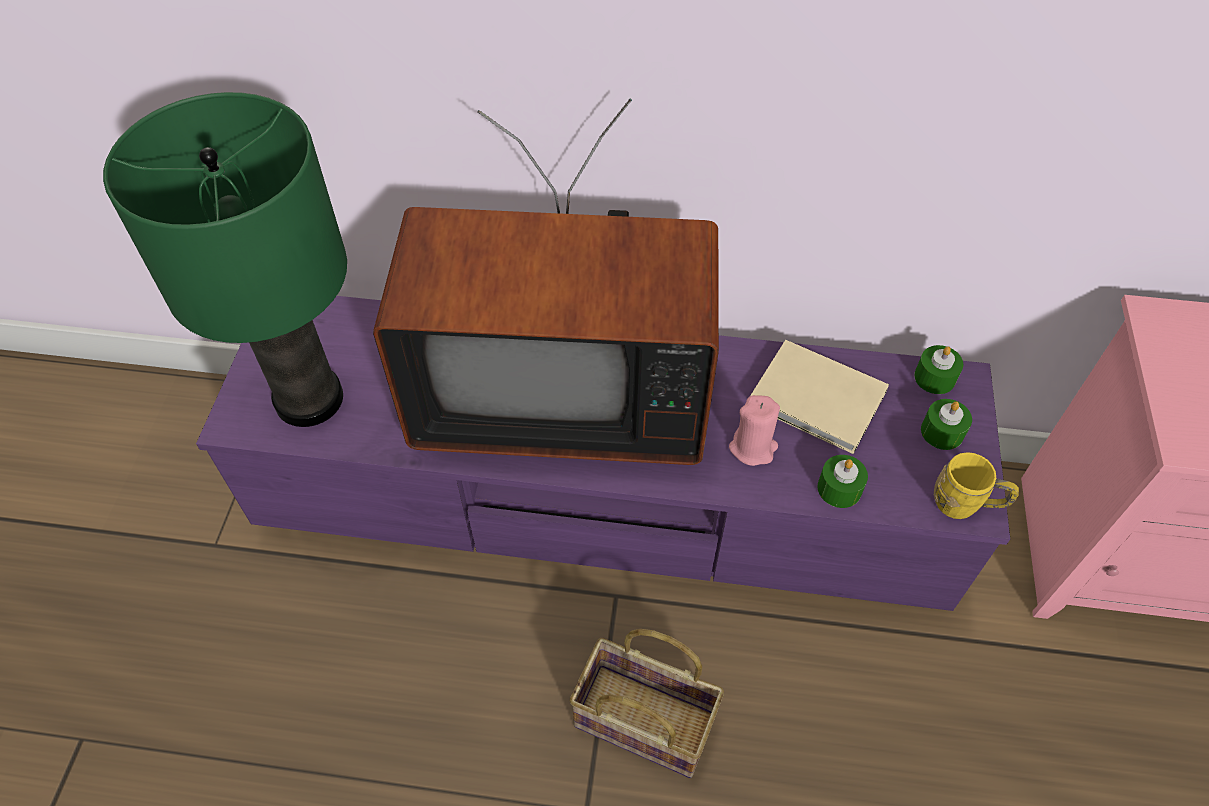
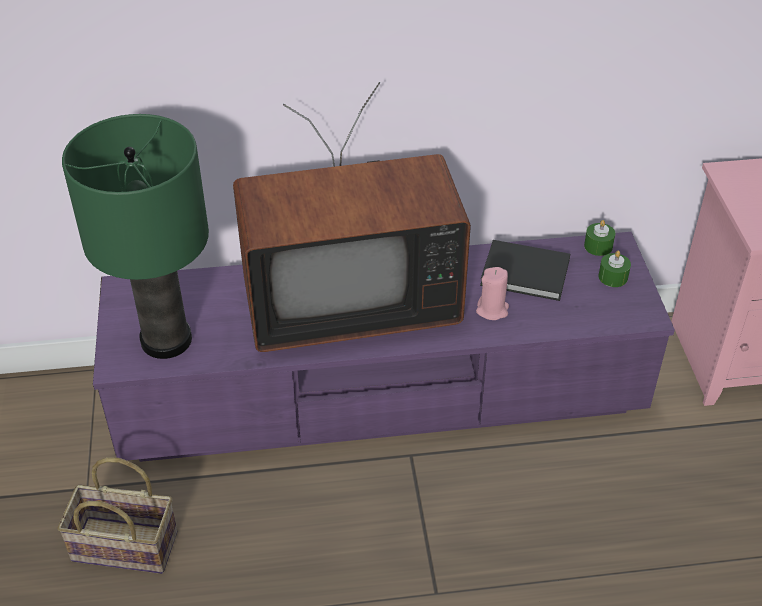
camera: 15 degrees left, 10 degrees down
(640, 722) = (455, 530): basket -> basket (121, 547)
(819, 402) = (527, 274): beige book -> black book
(839, 488) = (557, 322): green candle -> none
(966, 504) = (641, 315): yellow mug -> none

